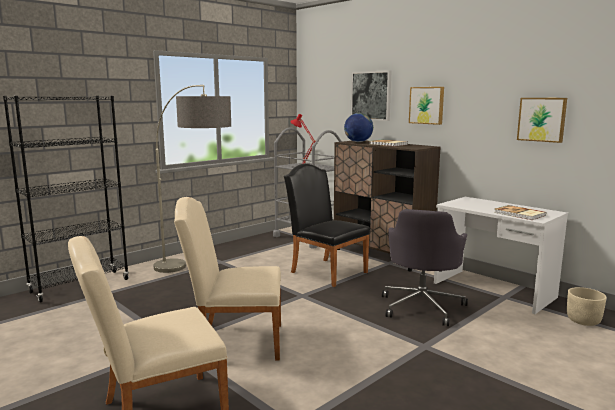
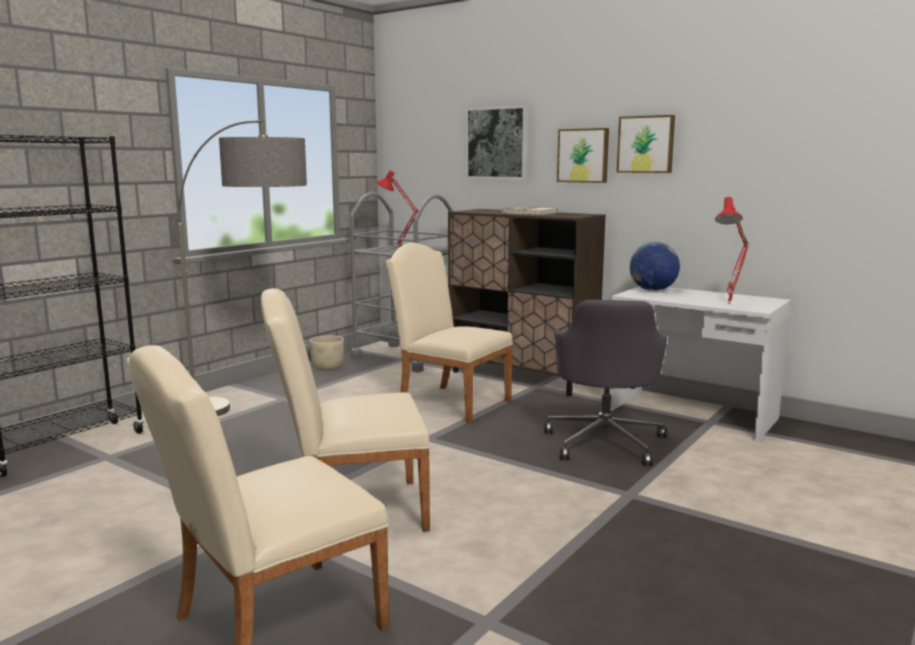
camera: 10 degrees left, 0 degrees up
(325, 271) = (448, 402): black chair -> beige chair
(358, 142) = (482, 211): globe -> globe (653, 290)
(519, 214) = (731, 304): book -> red table lamp
(542, 119) = (752, 172): picture -> picture (646, 144)
(583, 321) = (822, 445): beige planter -> beige planter (328, 367)

